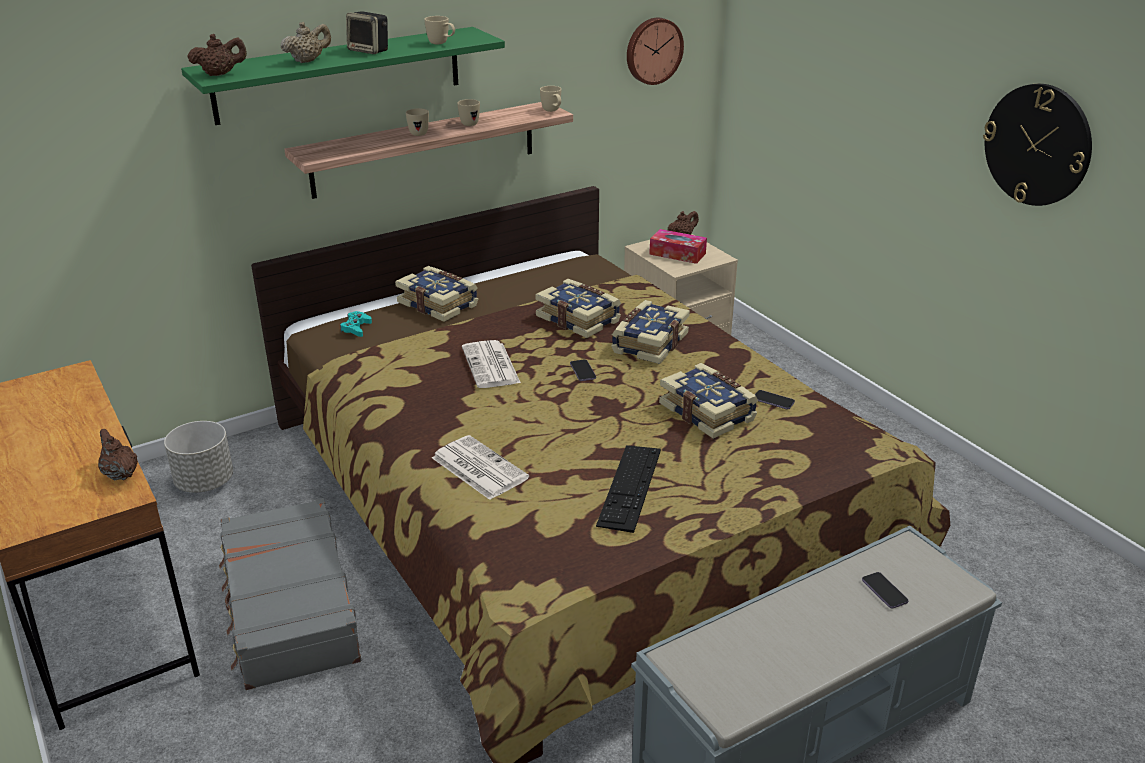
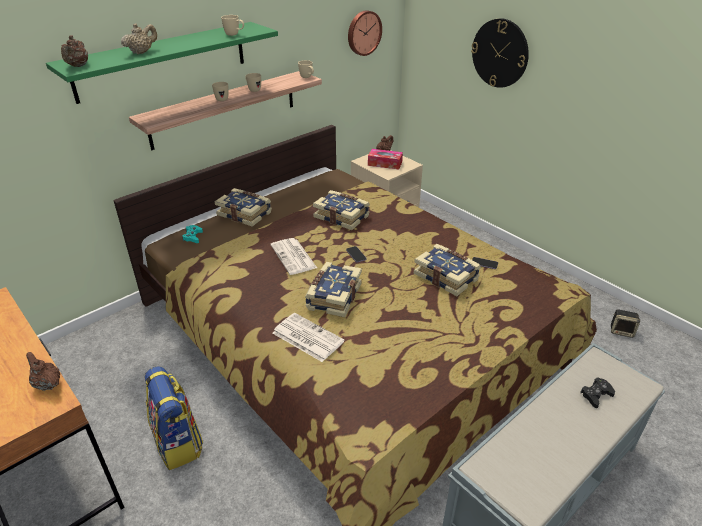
camera: 10 degrees left, 5 degrees up
(205, 482) = (99, 352): grey planter -> none
(220, 74) = (78, 66): brown teapot -> brown teapot turned 120 degrees clockwise
(289, 608) = (178, 443): grey suitcase -> backpack
(370, 50) = (185, 42): speaker -> speaker (622, 331)
(629, 487) = (414, 340): keyboard -> none
(648, 343) = (392, 230): book -> book (333, 297)
(884, 591) = (596, 395): phone -> black game controller
(1037, 145) = (637, 84): wall clock -> wall clock (500, 53)

